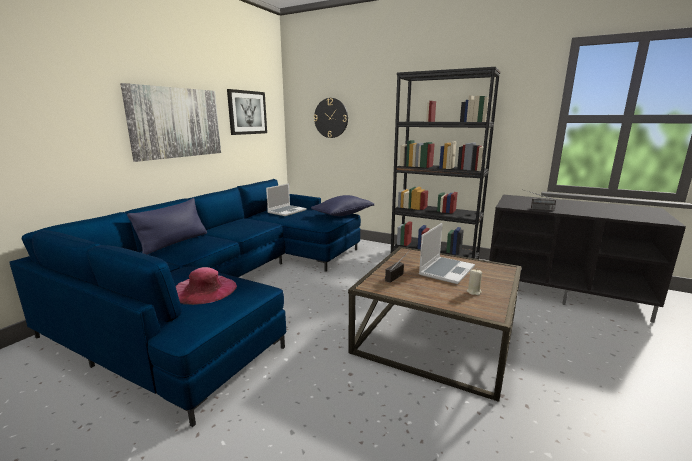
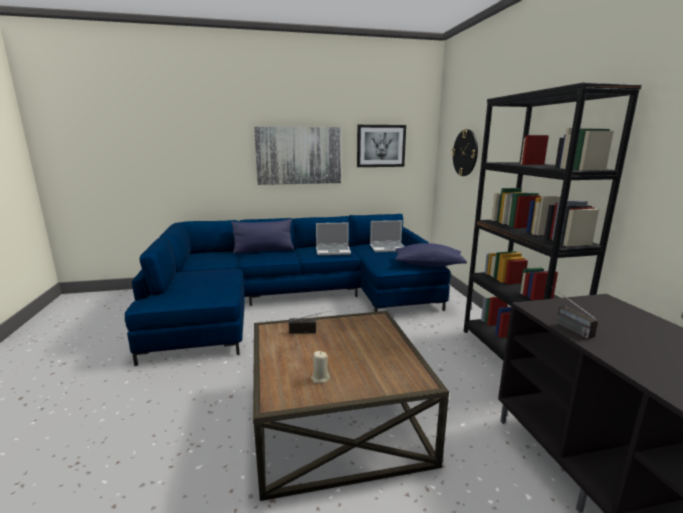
camera: 50 degrees right, 0 degrees up
(204, 289) = (202, 285): pink hat -> none
(446, 270) = (357, 350): laptop -> laptop (333, 251)

